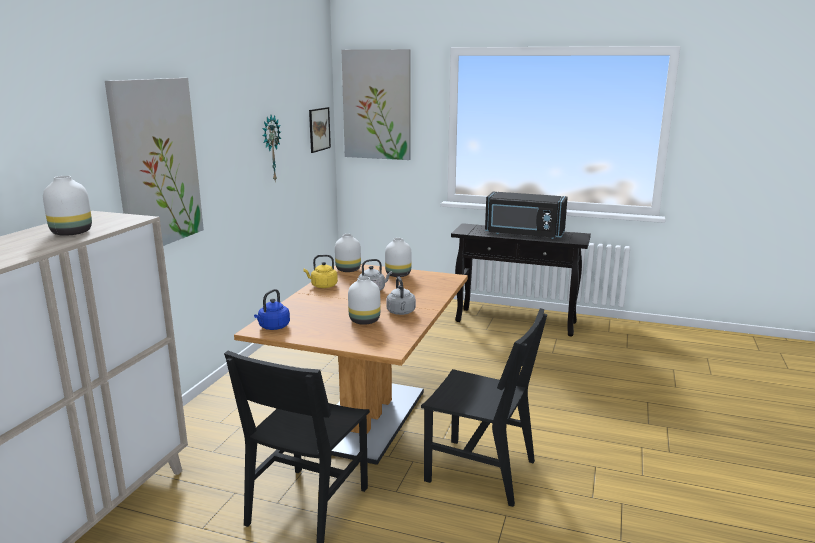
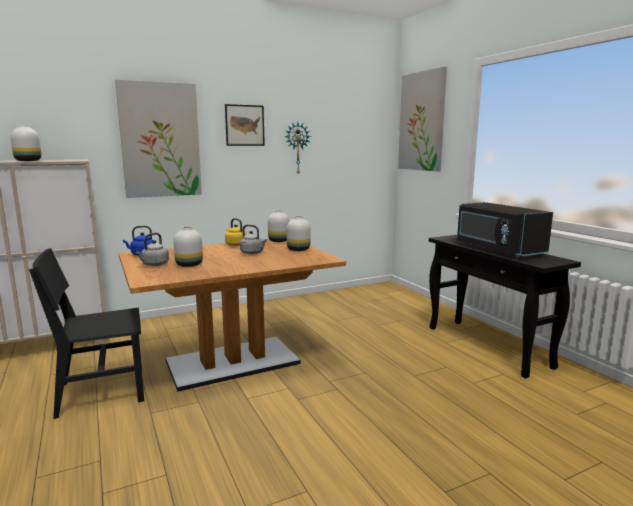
camera: 45 degrees right, 5 degrees down
(319, 129) = (370, 142): picture -> picture (244, 125)
(401, 312) = (223, 267): grey kettle -> grey kettle (154, 265)
(480, 471) = (219, 434): black chair -> none

